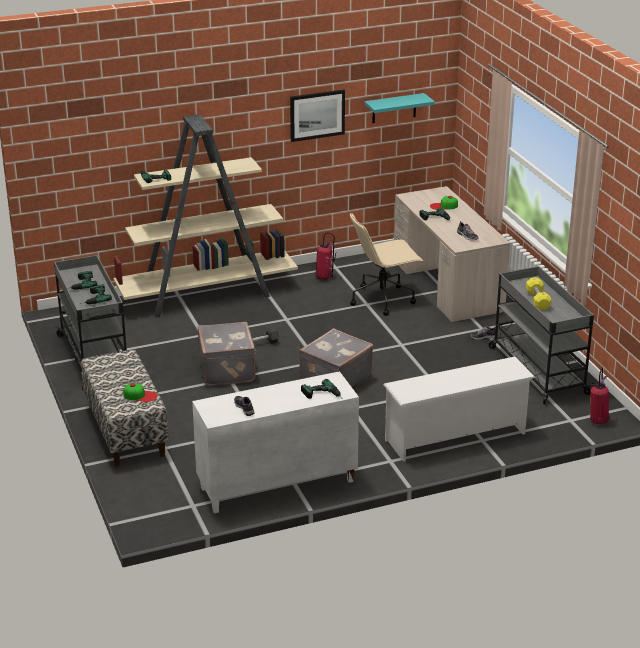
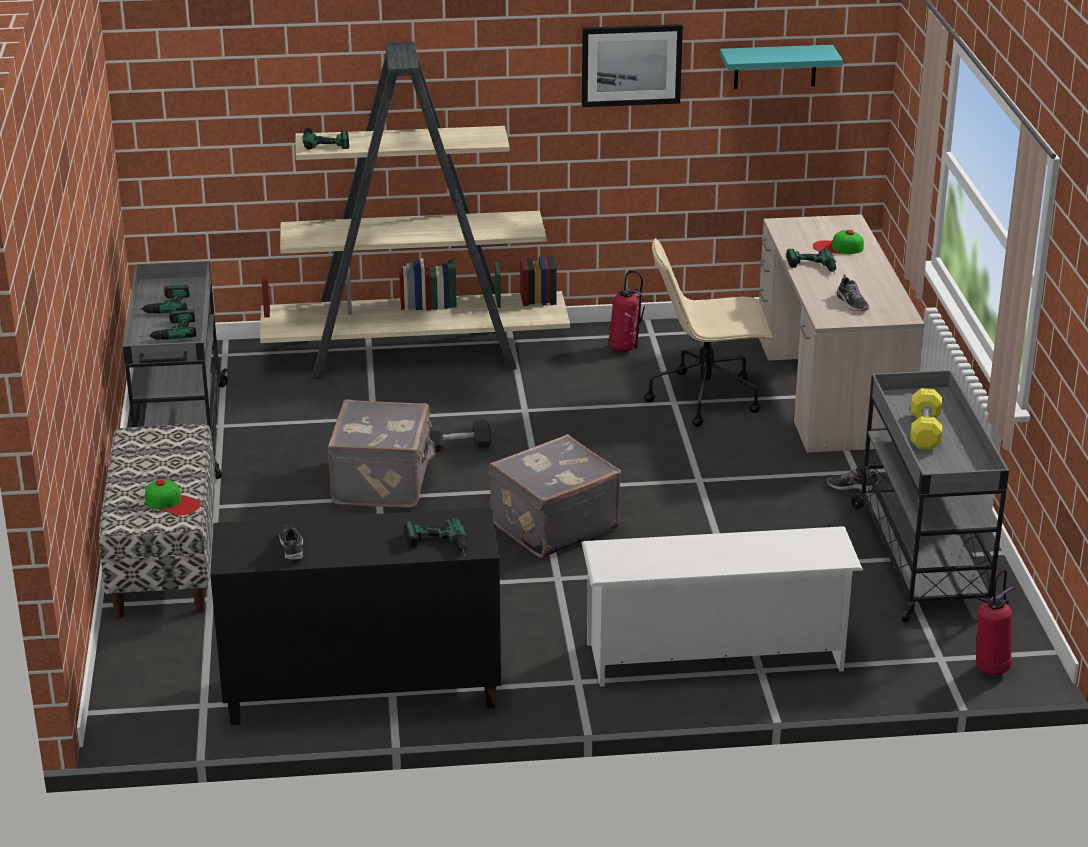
camera: 15 degrees right, 0 degrees up
(276, 485) = (361, 693): white cabinet -> black cabinet

